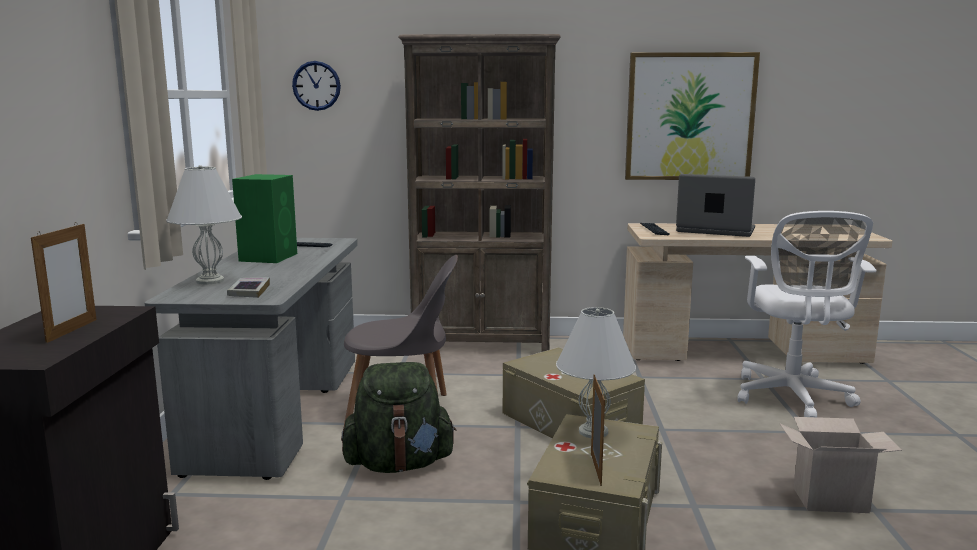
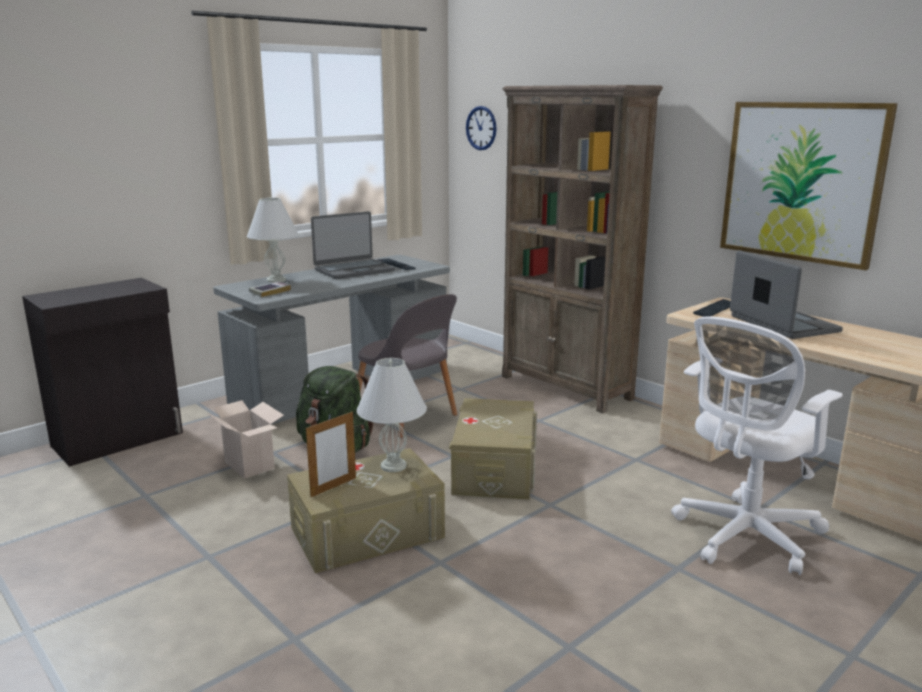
camera: 45 degrees right, 5 degrees up
(72, 330) = (103, 293): picture frame -> none
(269, 257) = (353, 270): green speaker -> laptop
(832, 499) = (552, 619): cardboard box -> cardboard box (251, 465)

